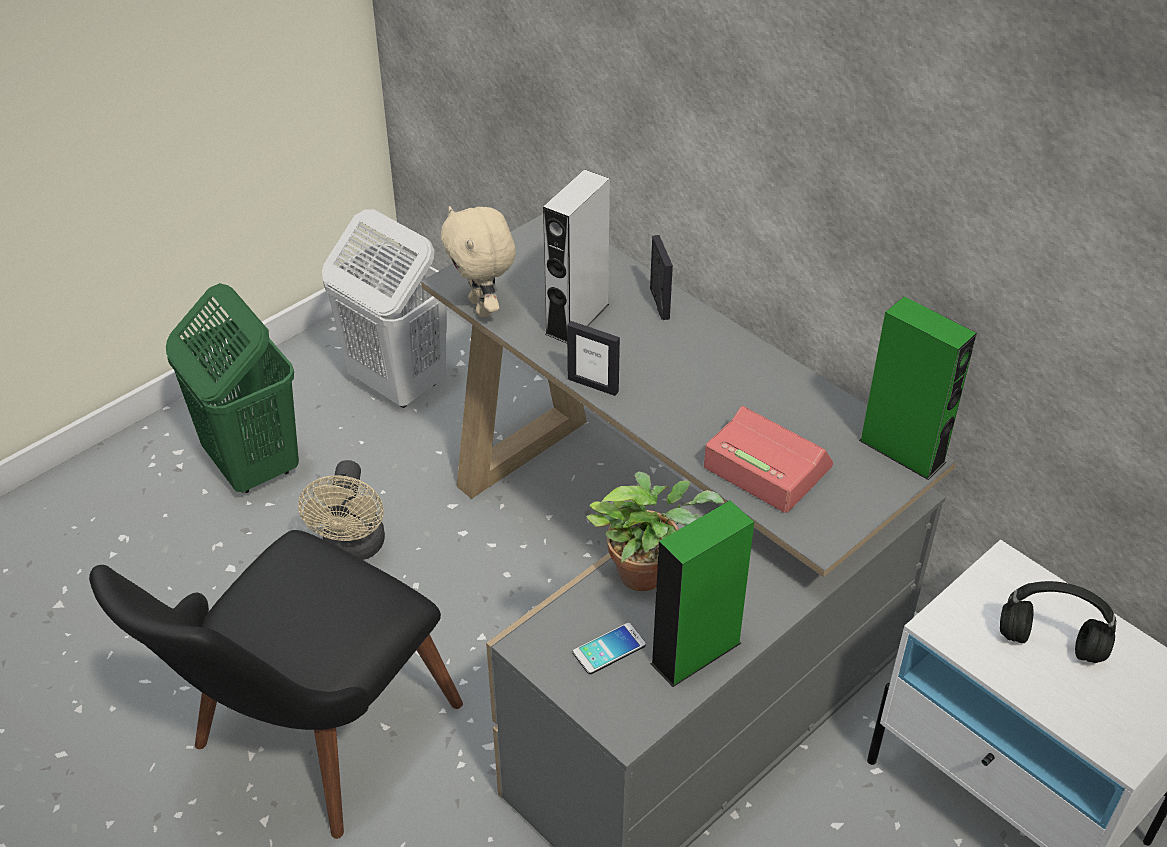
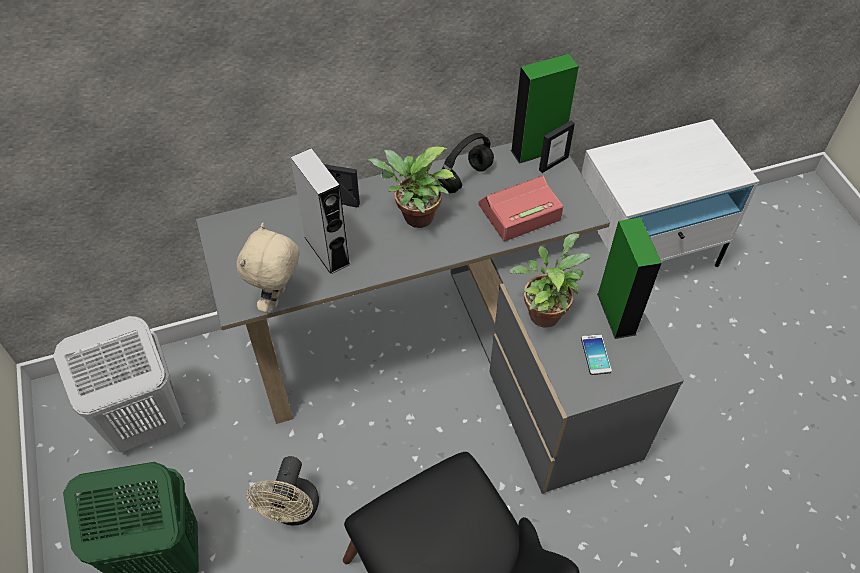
camera: 65 degrees left, 10 degrees up
(353, 548) = (293, 511): beige fan -> beige fan turned 75 degrees clockwise
(483, 307) = (278, 299): beige plush toy -> beige plush toy turned 105 degrees clockwise
(593, 385) = (397, 267): picture frame -> picture frame (553, 163)
(682, 373) = (414, 218): none -> potted plant
(1052, 644) = (664, 165): black headphones -> black headphones (465, 177)

